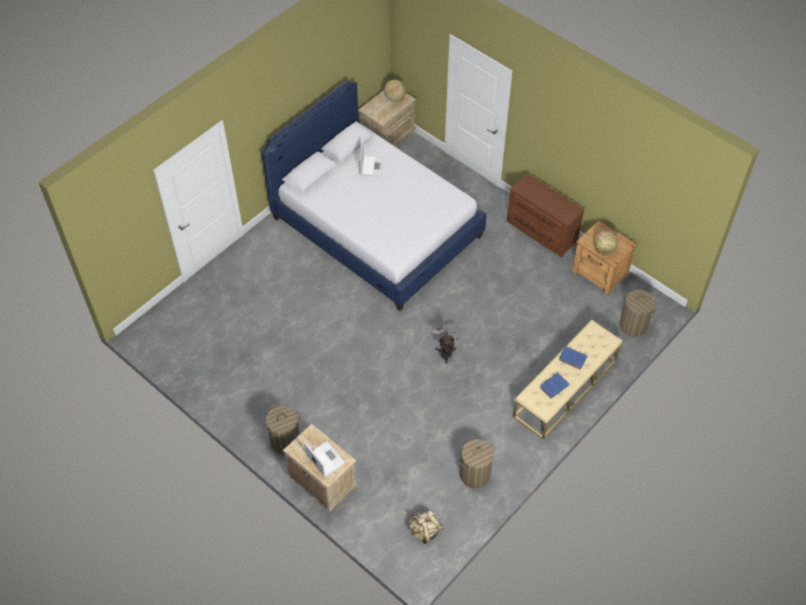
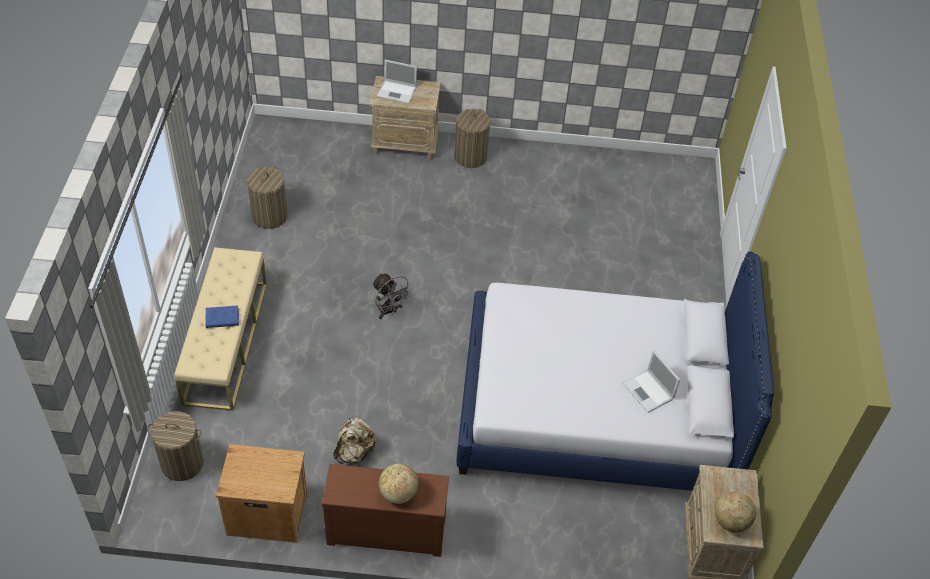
camera: 140 degrees right, 5 degrees down
(425, 531) = (283, 154): beige backpack -> beige backpack (354, 452)
(553, 387) = (226, 278): blue book -> none
(604, 250) = (258, 460): globe -> globe (398, 493)

